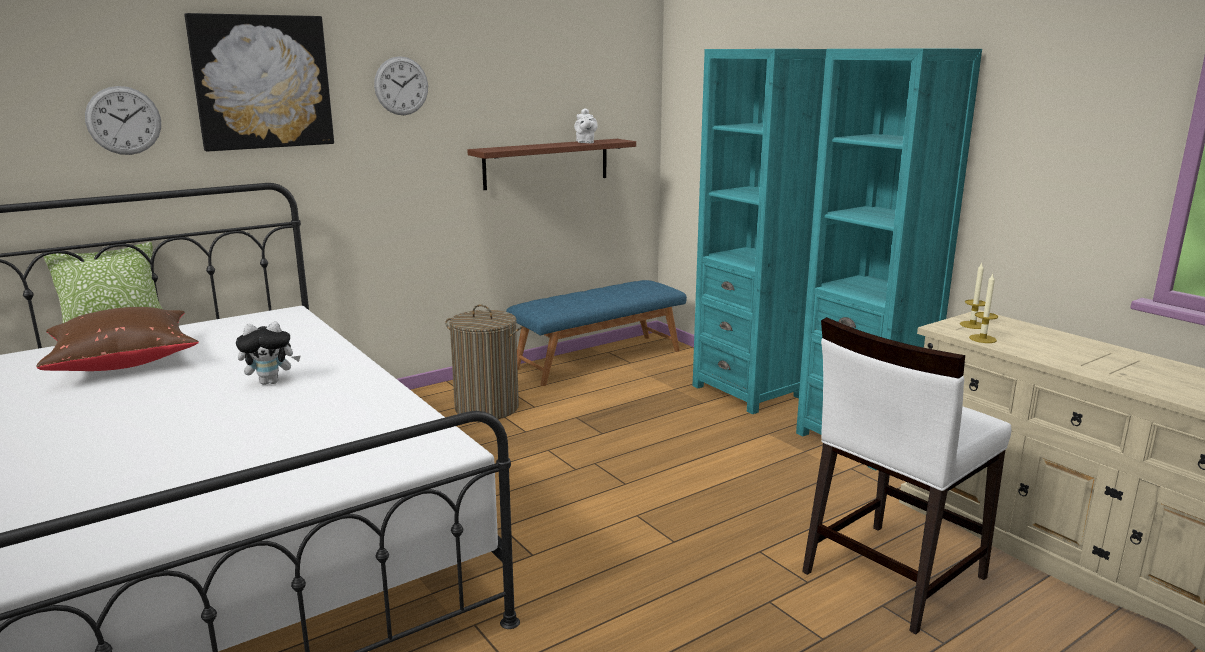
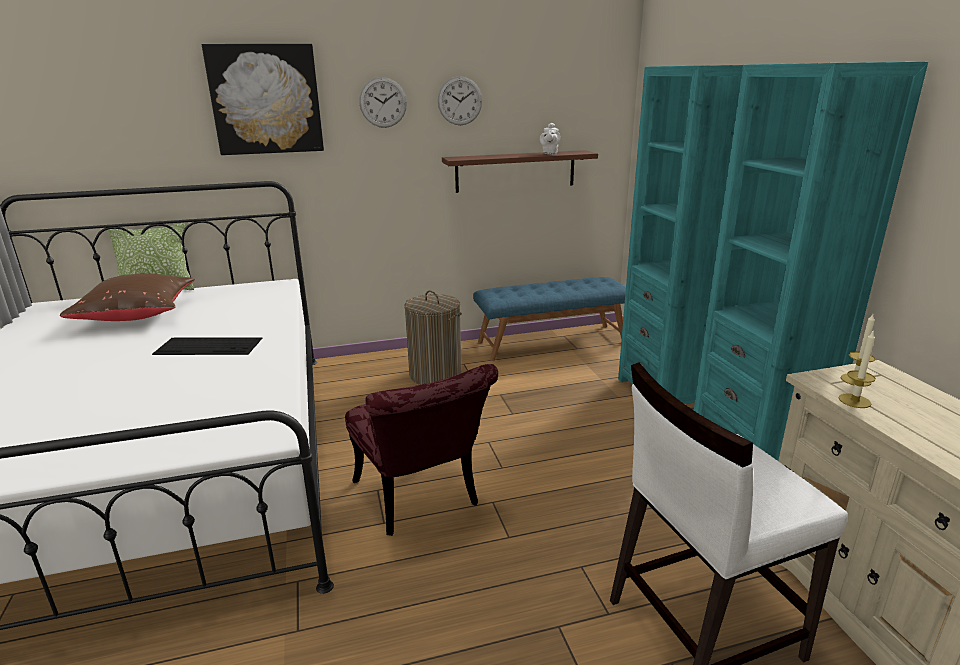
camera: 20 degrees right, 5 degrees up
(123, 120) = (160, 130): wall clock -> wall clock (460, 101)
(271, 382) = (210, 346): plush toy -> keyboard
(559, 527) = (421, 500): none -> red chair

